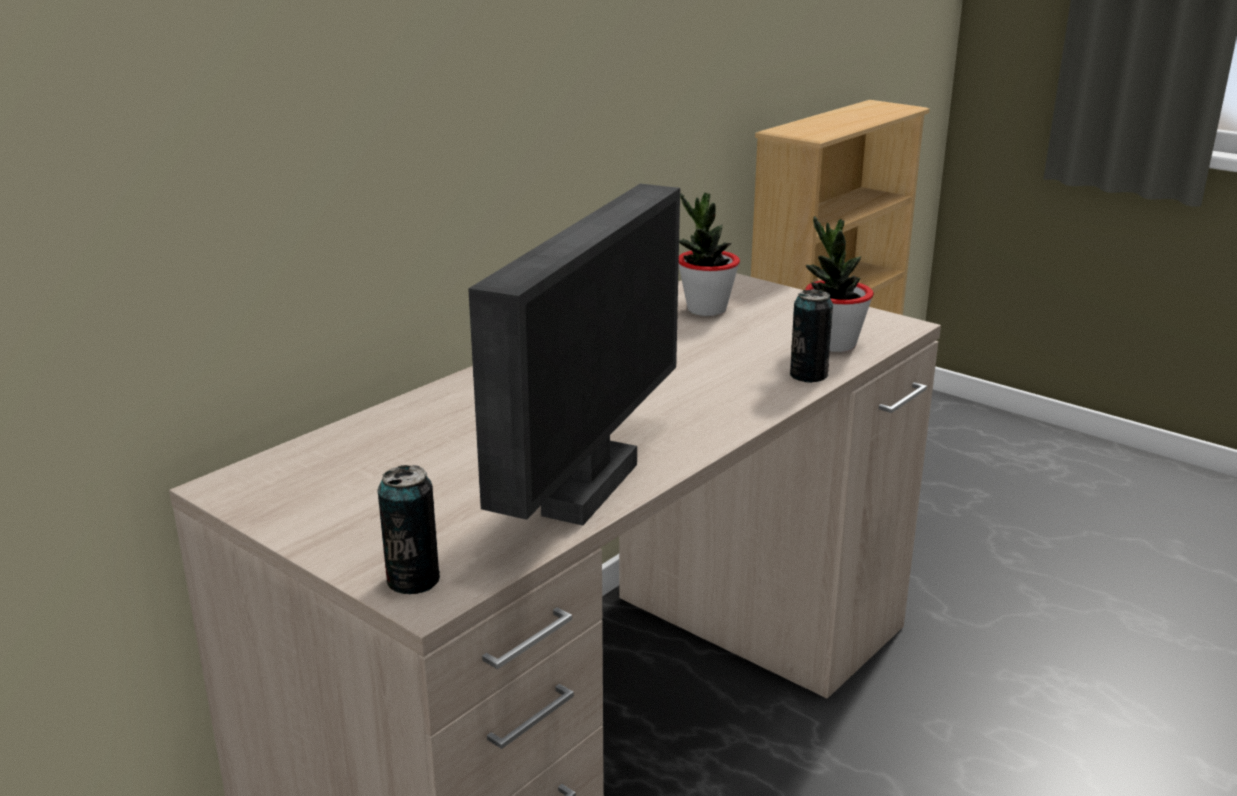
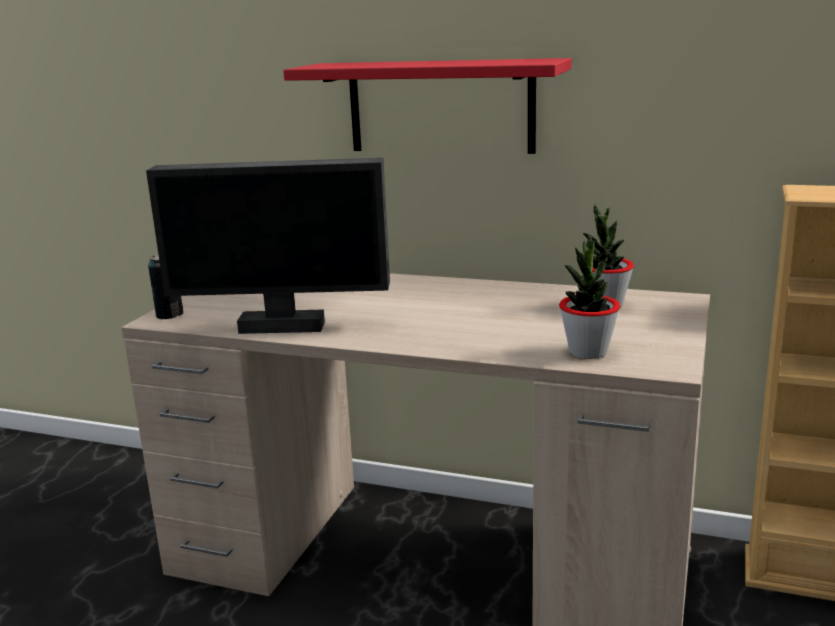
camera: 70 degrees right, 5 degrees down
(461, 106) = (440, 107): none -> red shelf
(808, 375) = (511, 352): can -> none

